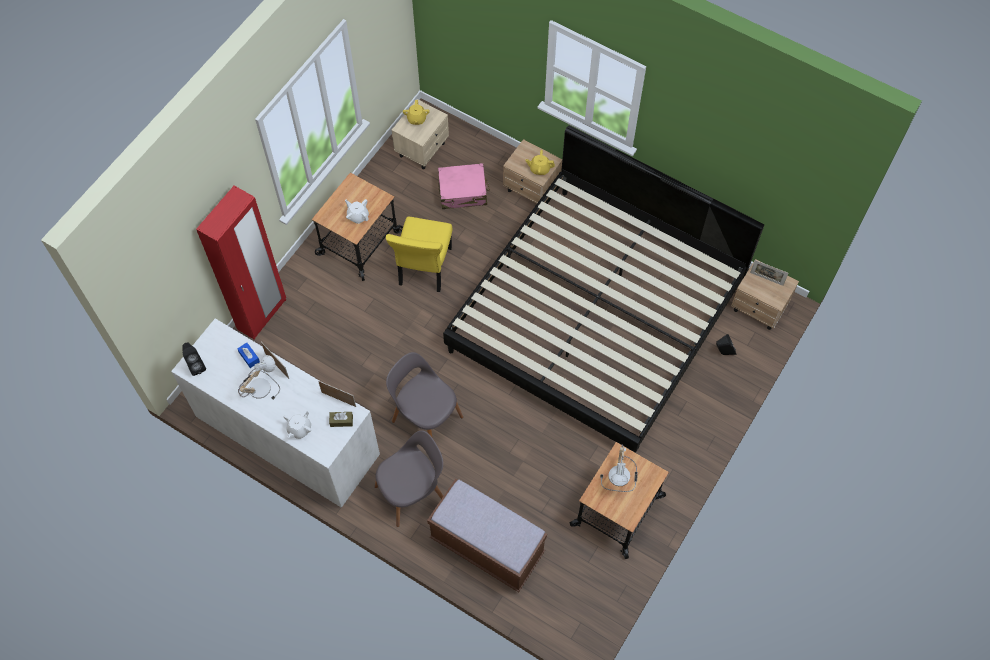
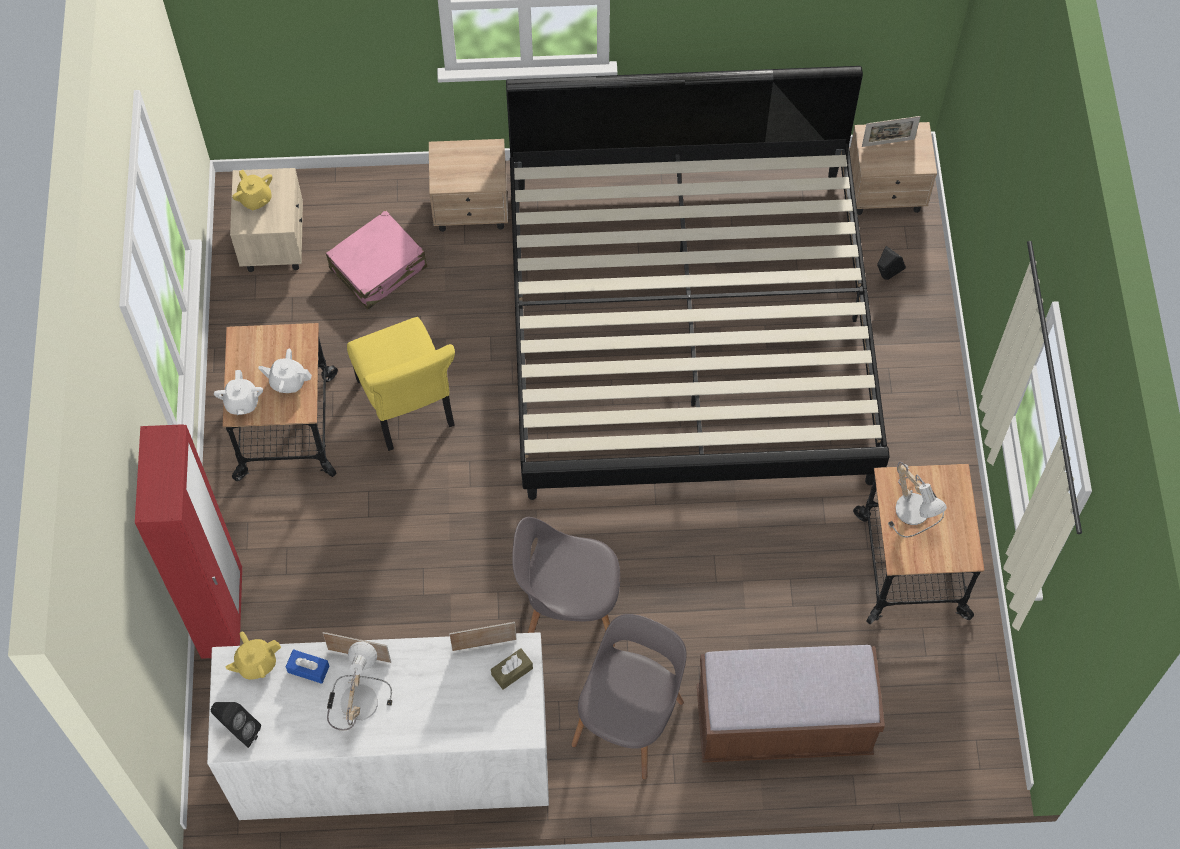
camera: 35 degrees left, 0 degrees up
(299, 429) = (462, 721): white teapot -> white teapot (242, 403)
(539, 169) = (483, 169): yellow teapot -> yellow teapot (256, 663)

